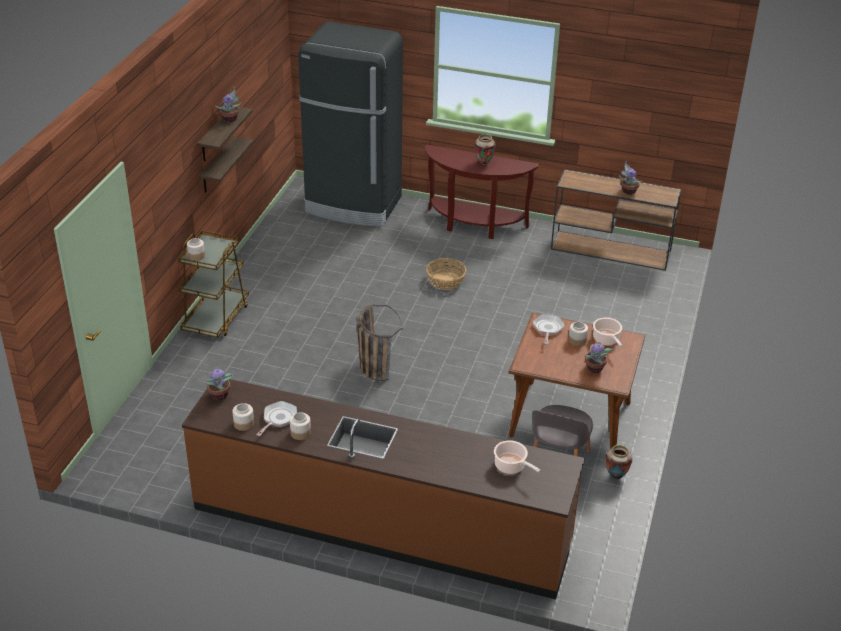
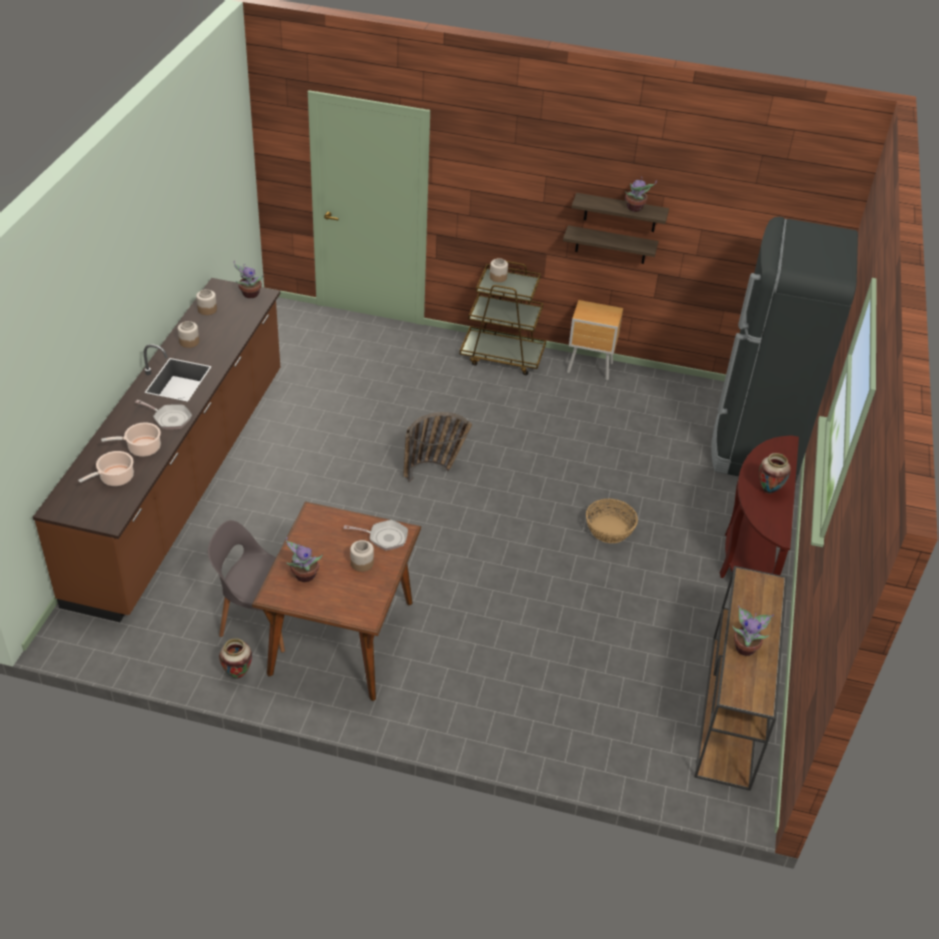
camera: 85 degrees right, 5 degrees up
(243, 271) = (590, 368): none -> brown nightstand
(278, 419) = (212, 328): frying pan -> frying pan (170, 418)
(606, 340) = (363, 591): cooking pot -> cooking pot (142, 448)

